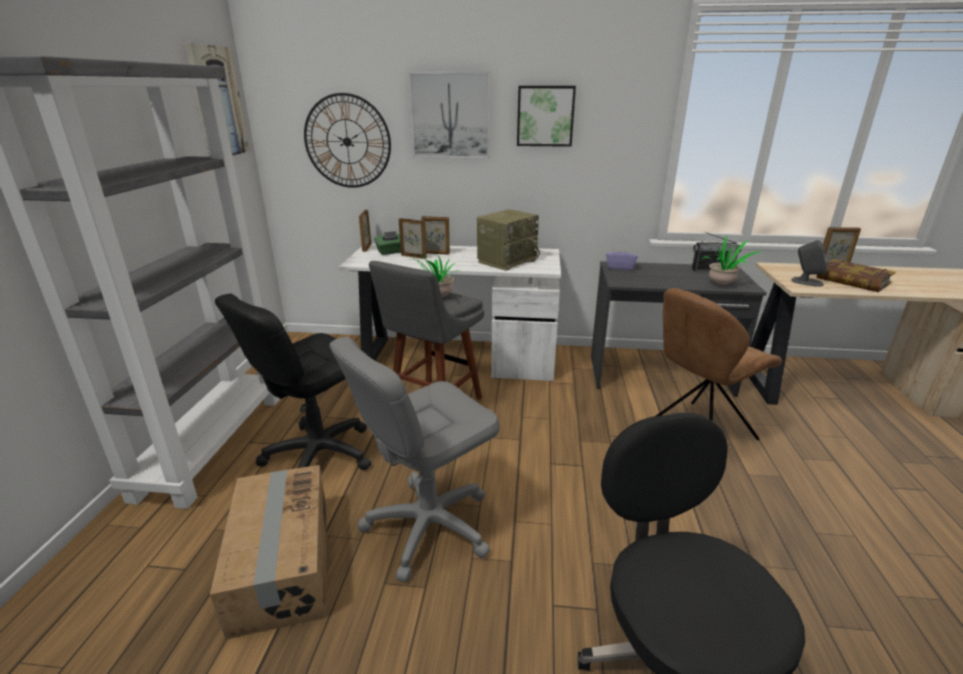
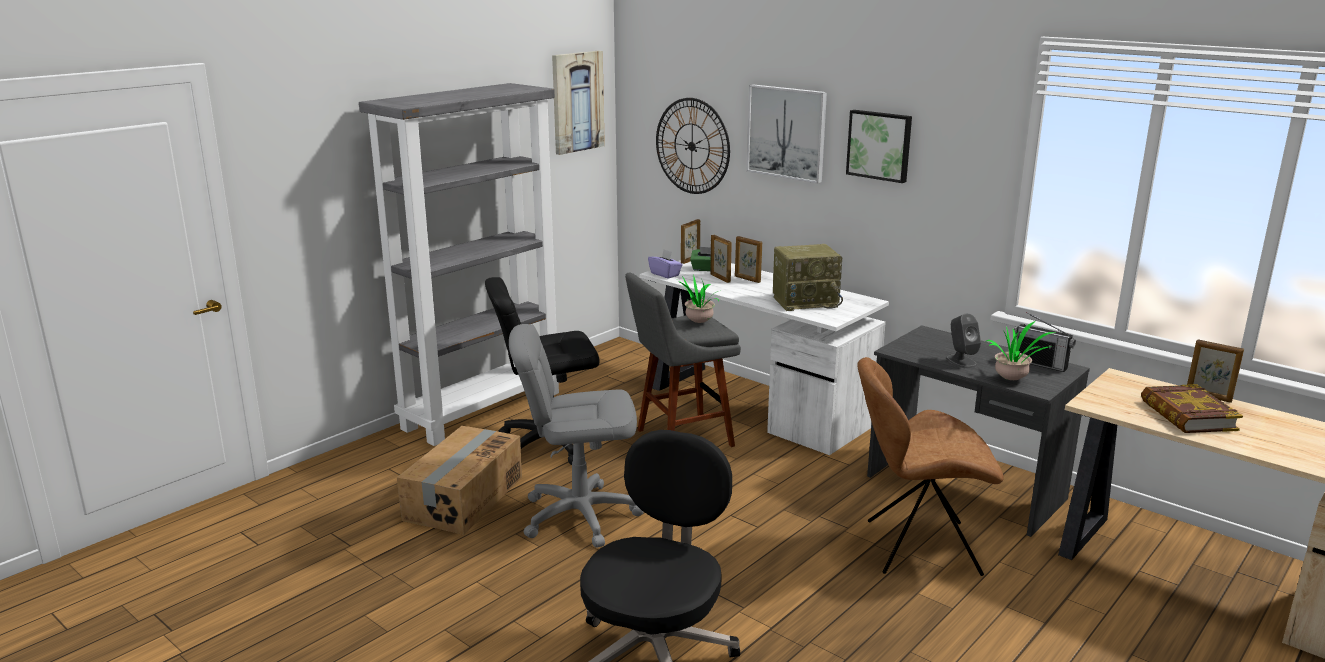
camera: 35 degrees right, 5 degrees down
(620, 267) = (929, 336): purple tissue box -> purple tissue box (665, 274)
(806, 282) = (1115, 401): grey speaker -> grey speaker (961, 361)

